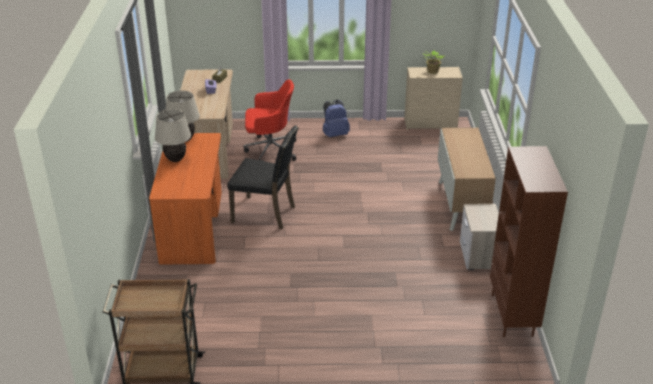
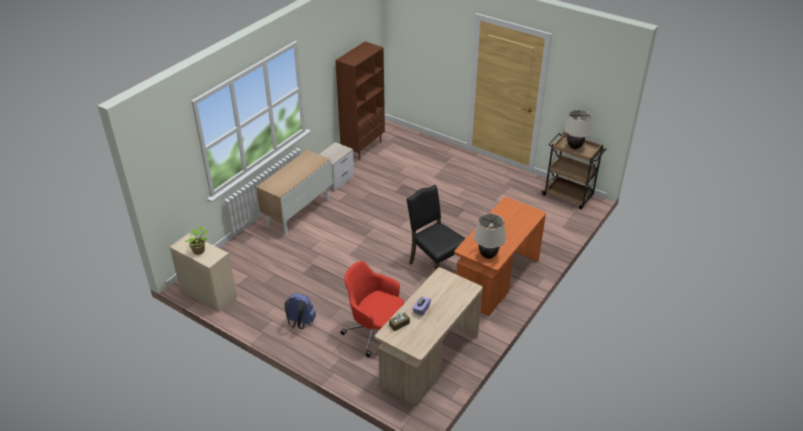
camera: 145 degrees left, 5 degrees up
(176, 159) = (507, 238): beige table lamp -> beige table lamp (574, 147)

